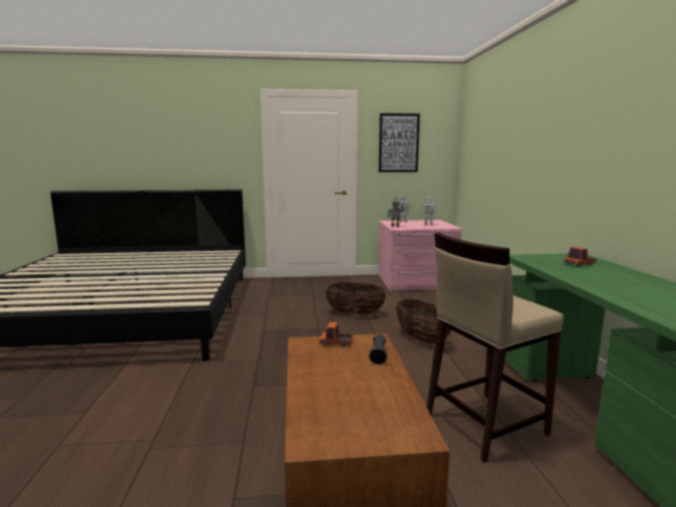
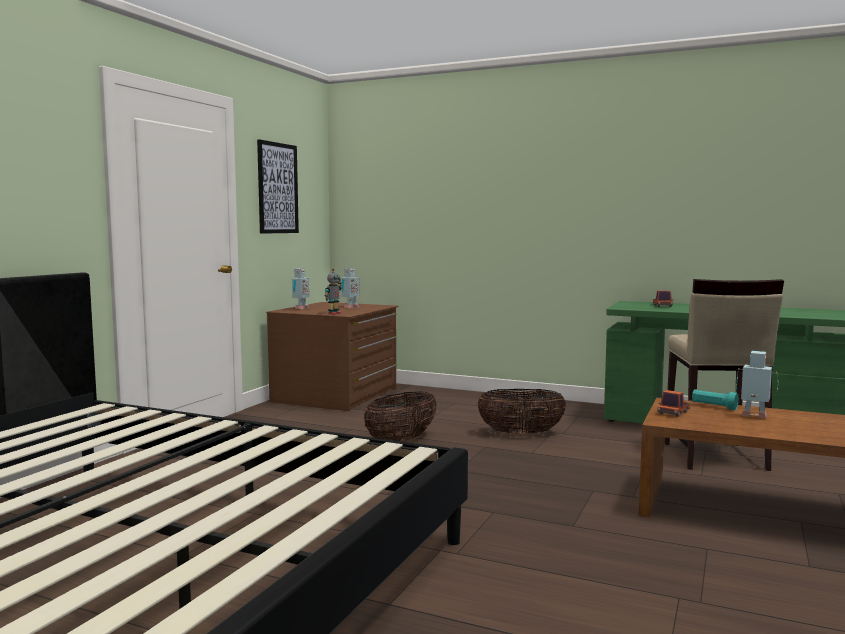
camera: 60 degrees left, 5 degrees down
(360, 374) = (755, 416): none -> toy robot
(378, 355) = (713, 407): black flashlight -> turquoise flashlight
(416, 282) = (337, 395): pink dresser -> brown dresser

